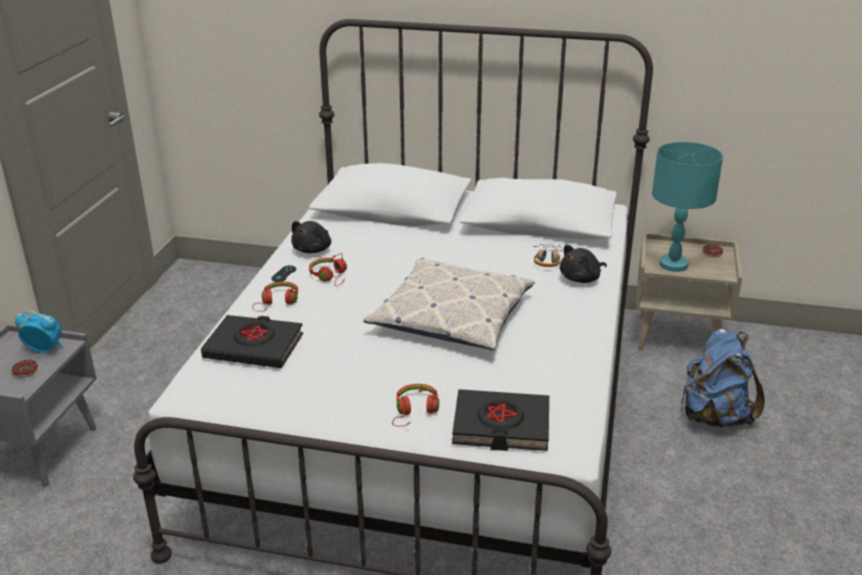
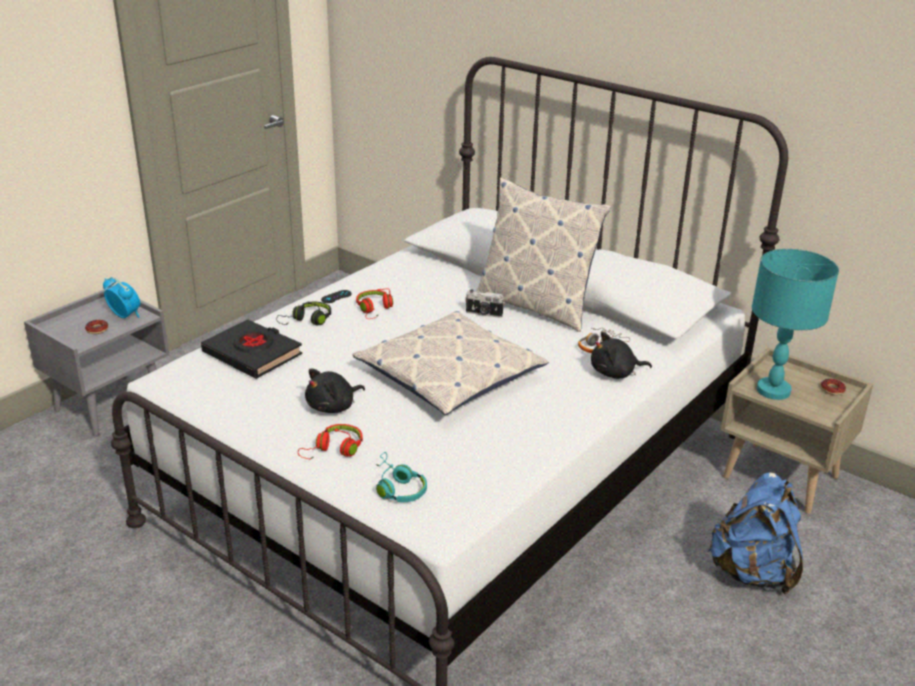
camera: 25 degrees right, 0 degrees up
(277, 302) = (307, 321): red headphones -> black headphones
(313, 249) = (382, 281): black plush toy -> black plush toy (333, 407)
(430, 257) = (484, 314): none -> camera
(467, 240) = (535, 306): none -> pillow
(501, 426) = (397, 488): black book -> turquoise headphones

